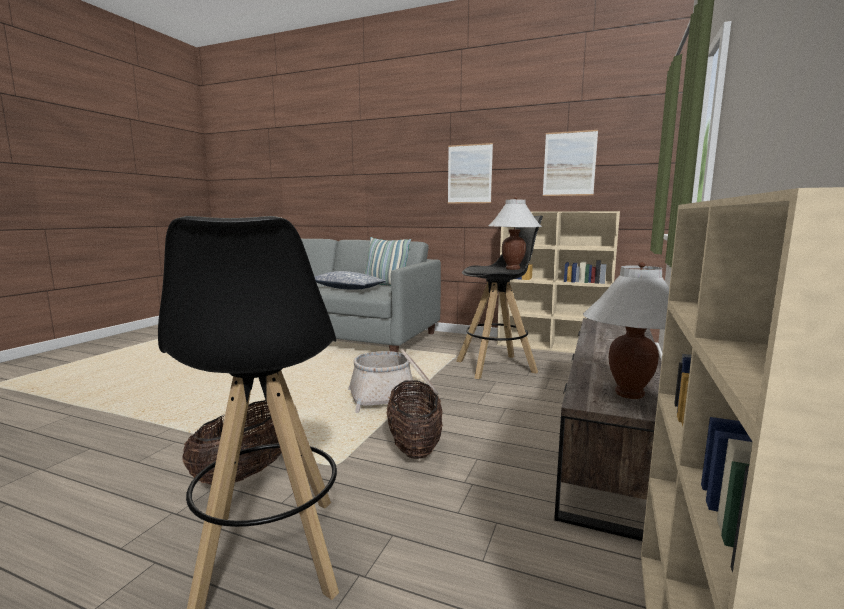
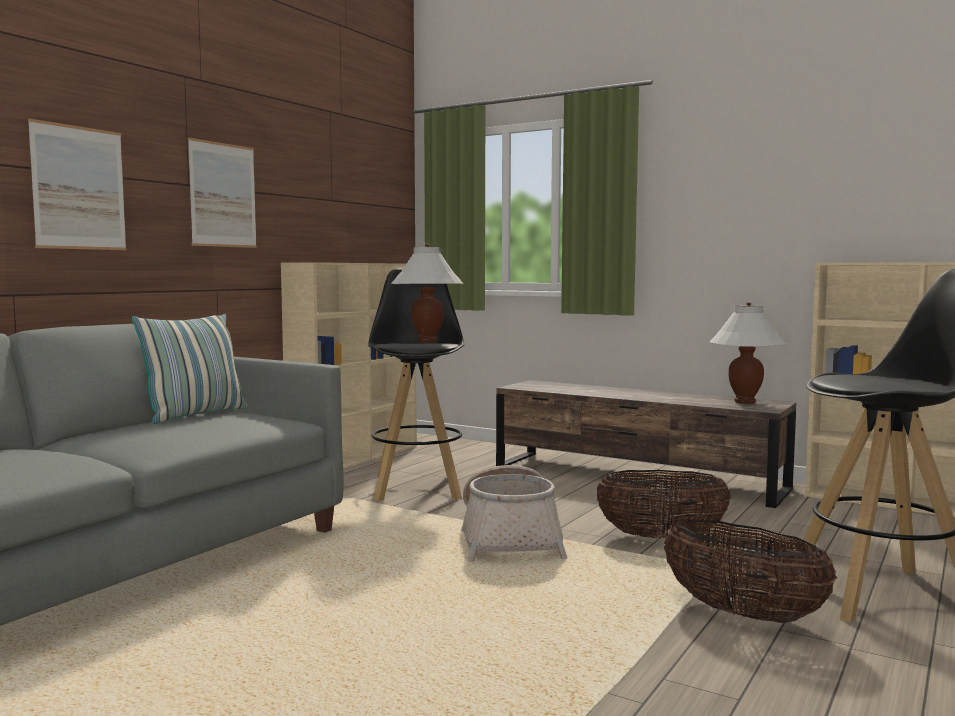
camera: 80 degrees left, 5 degrees down
(346, 288) = (200, 430): pillow -> none
(569, 164) = (337, 197): picture -> picture (79, 188)

